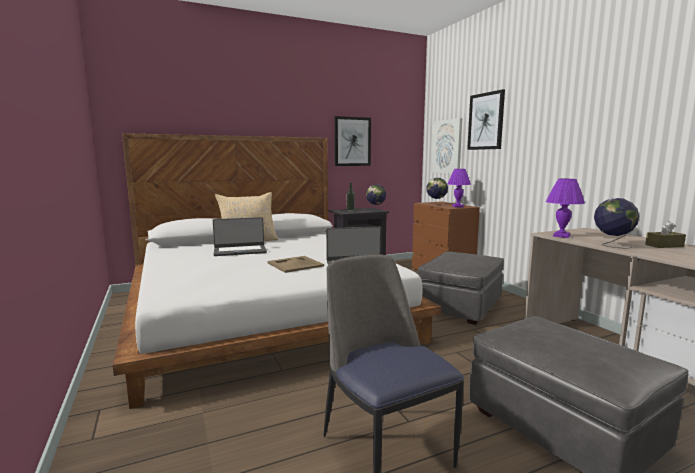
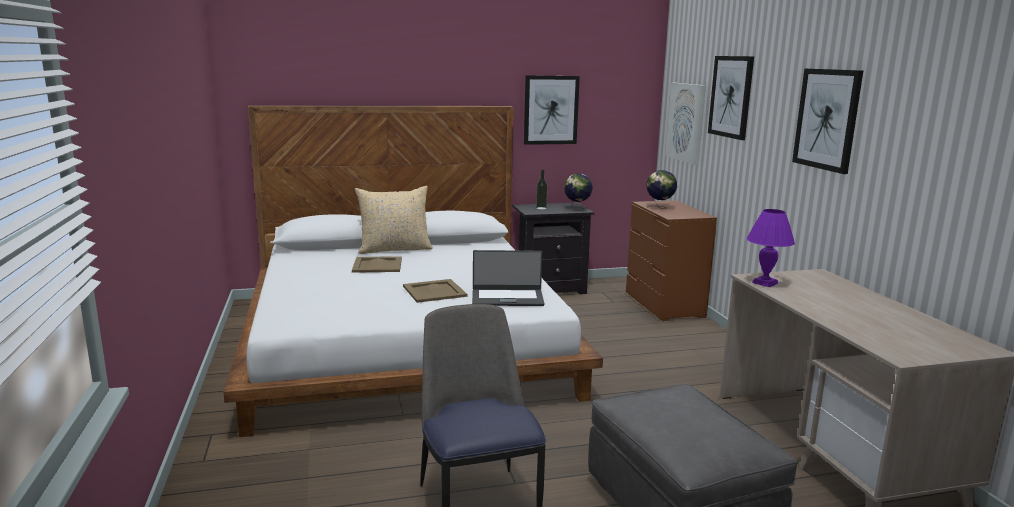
camera: 10 degrees right, 5 degrees up
(240, 251) = (378, 265): laptop -> beige tray
(457, 206) = (685, 214): purple table lamp -> none
(460, 307) = (658, 357): grey ottoman -> none
(578, 119) = (827, 119): none -> picture
(612, 245) = (809, 305): globe -> none
(664, 246) = (878, 310): brown tissue box -> none

